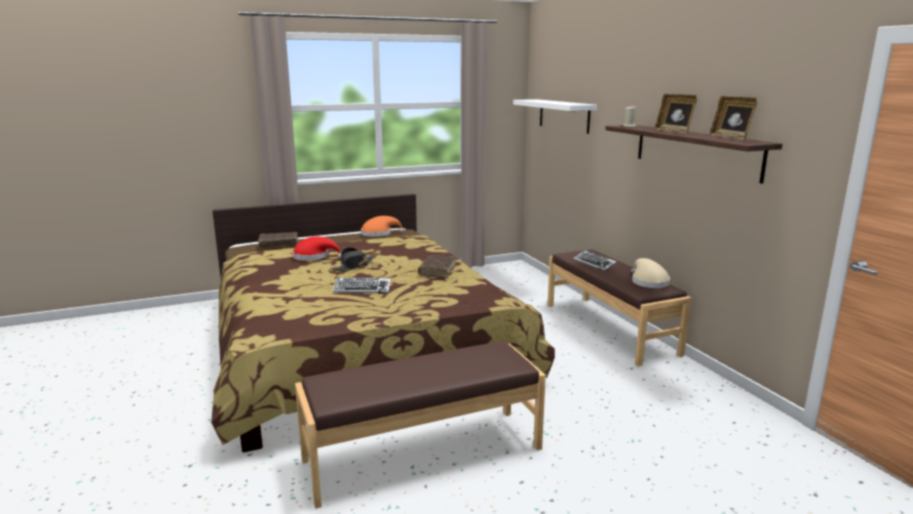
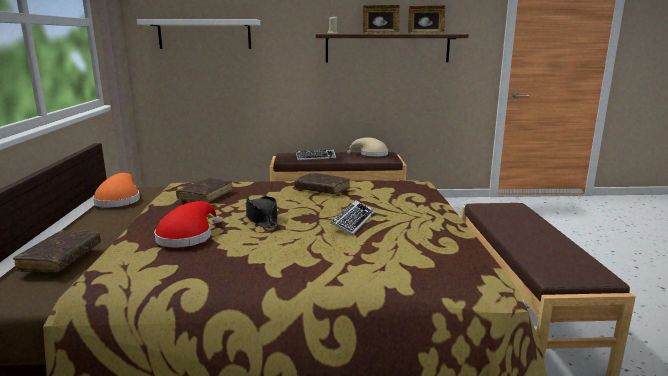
camera: 70 degrees left, 0 degrees up
(393, 246) = (205, 196): none -> brown book

